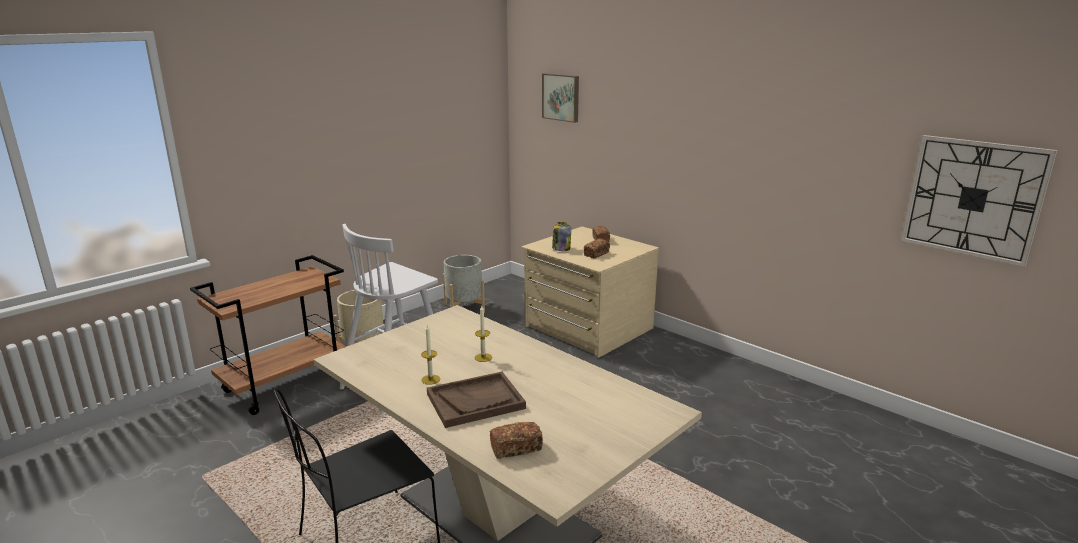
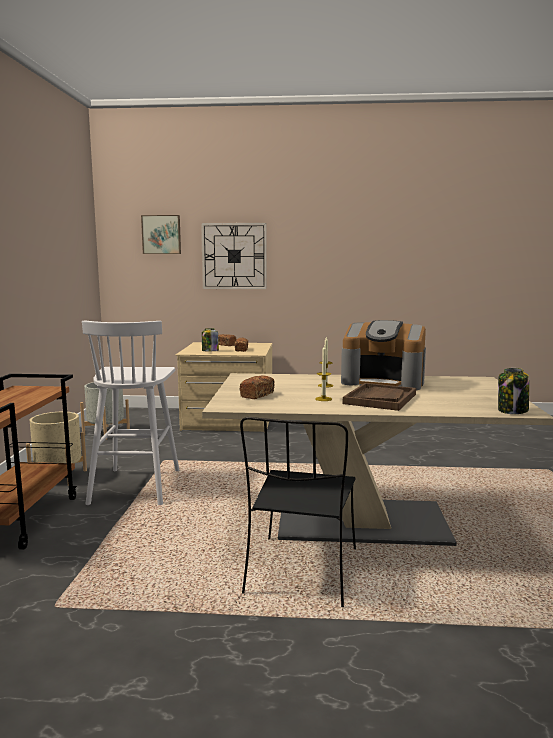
camera: 40 degrees left, 10 degrees down
(516, 448) = (460, 406): bread -> bread (257, 395)
(545, 483) = (512, 411): none -> jar
(549, 373) = (383, 382): none -> coffee machine
(973, 198) = (484, 265): wall clock -> wall clock (234, 256)

